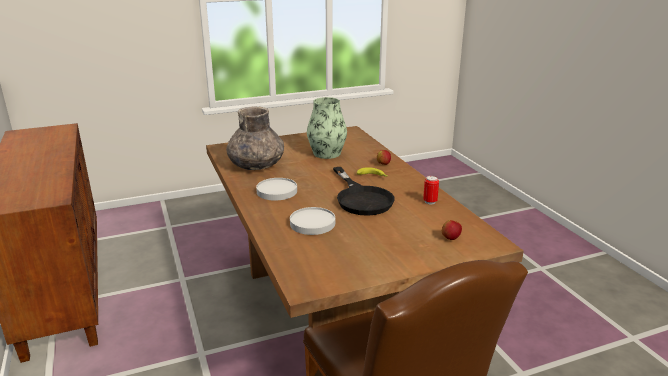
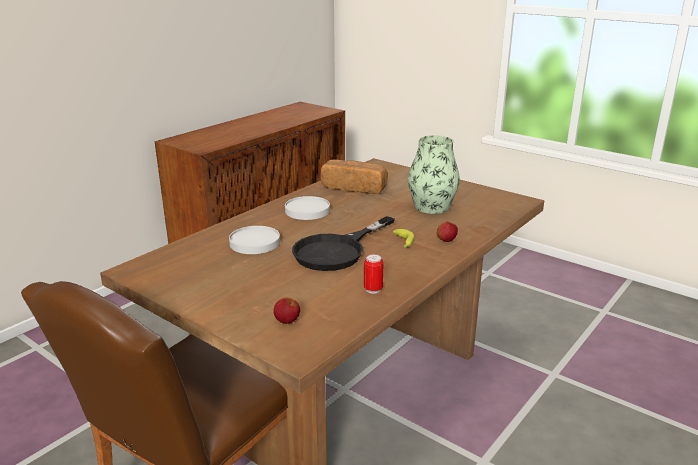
camera: 60 degrees right, 0 degrees up
(256, 166) = (354, 188): grey vase -> bread

